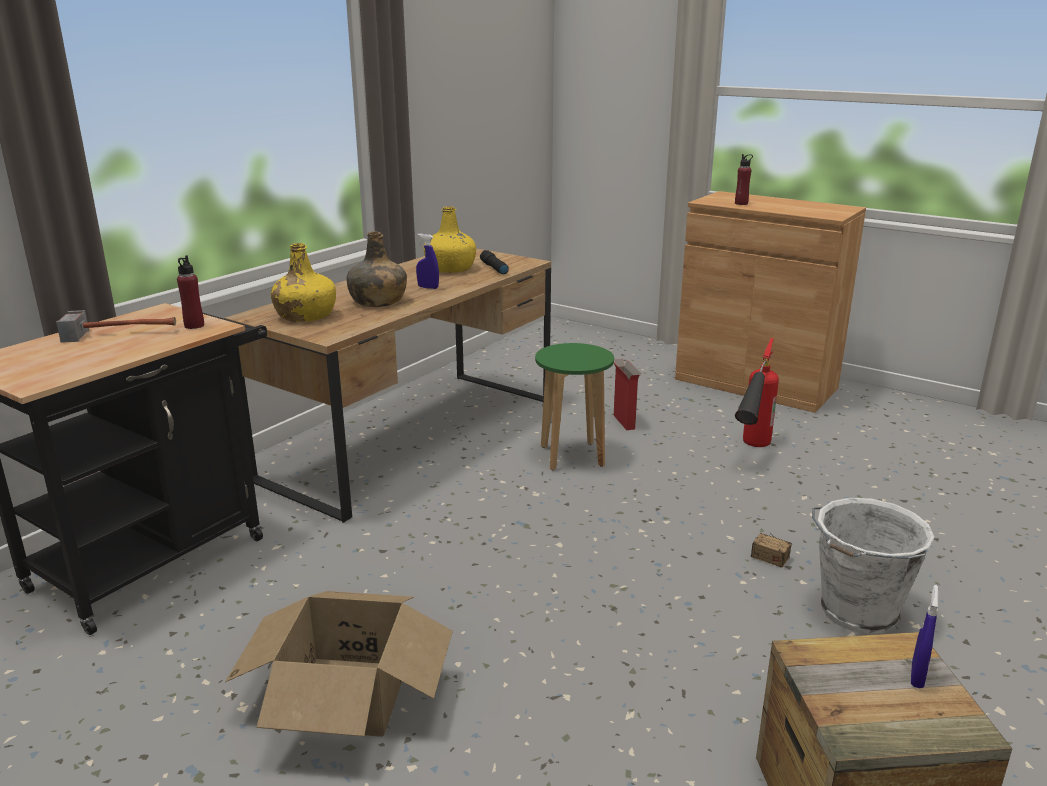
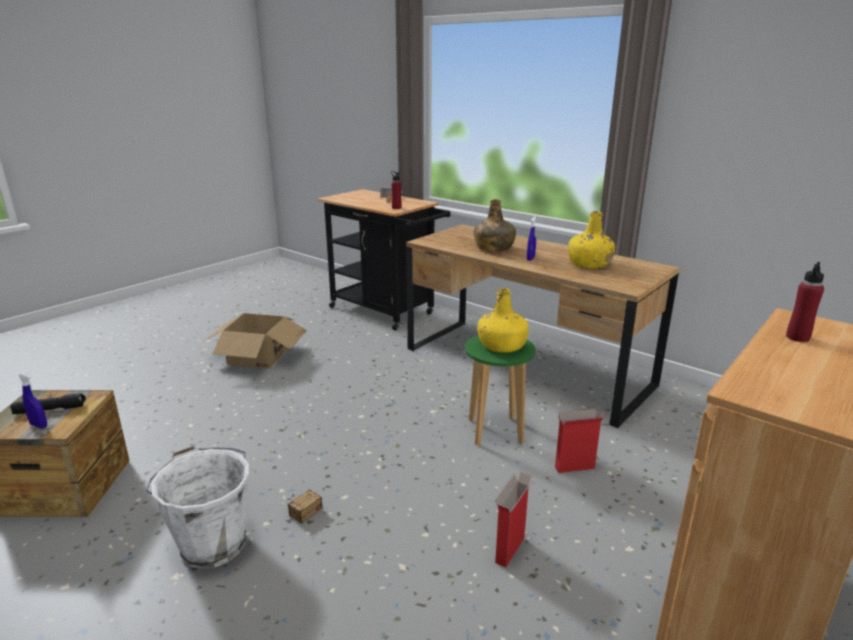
camera: 95 degrees right, 0 degrees up
(305, 316) = (462, 236): yellow bottle -> yellow bottle (502, 345)
(493, 268) = (597, 276): black flashlight -> black flashlight (51, 409)
(750, 452) = (510, 549): fire extinguisher -> cardboard box

